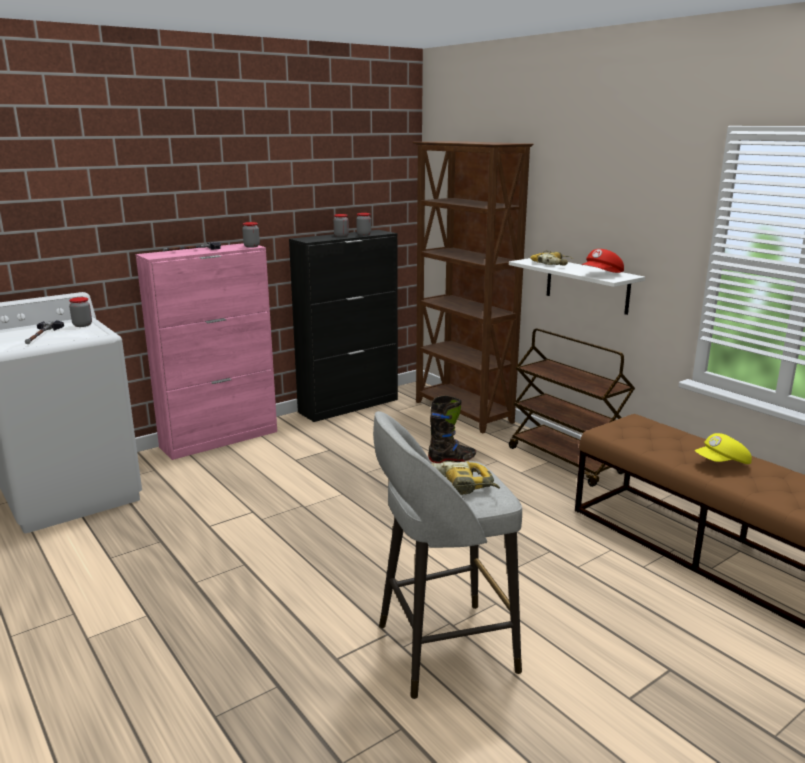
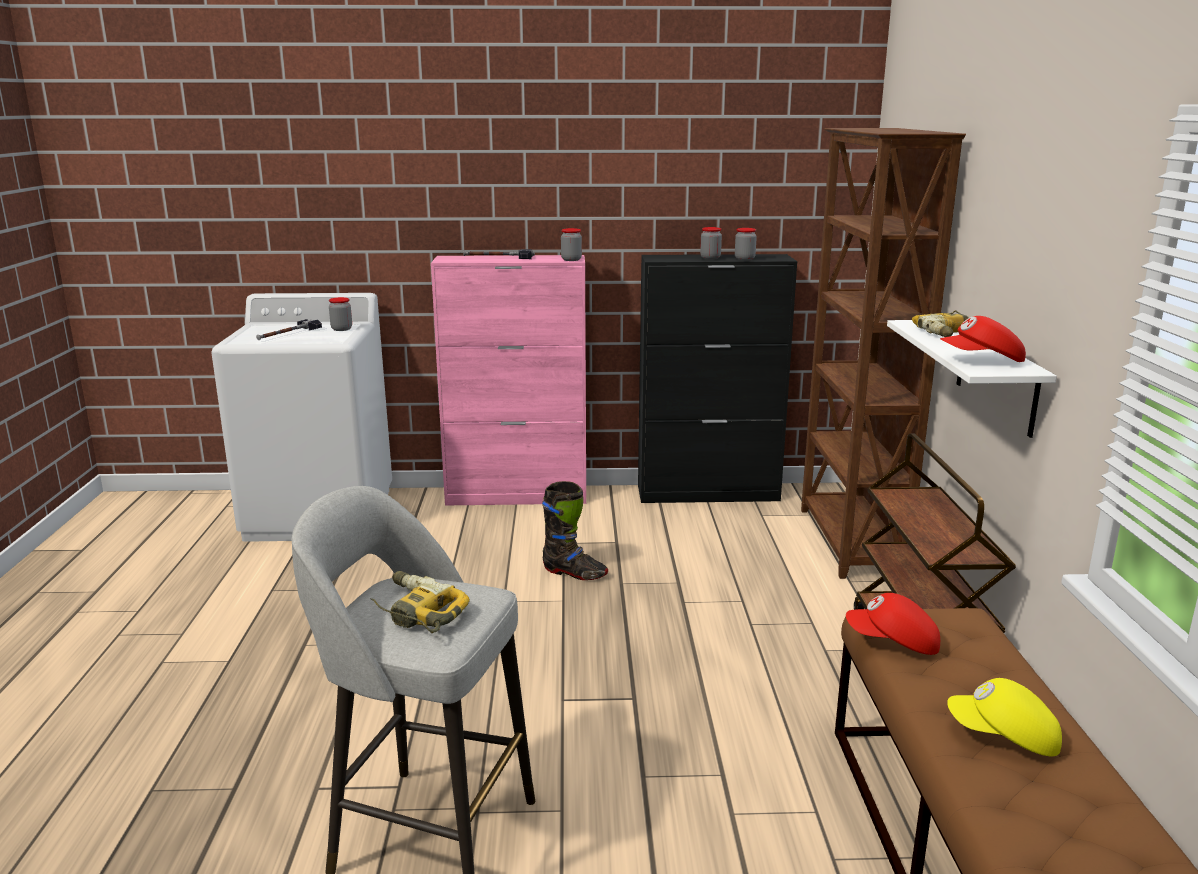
camera: 35 degrees right, 0 degrees up
(452, 459) = (750, 601): black boot -> black boot (574, 573)
(625, 439) = (893, 643): none -> red cap

